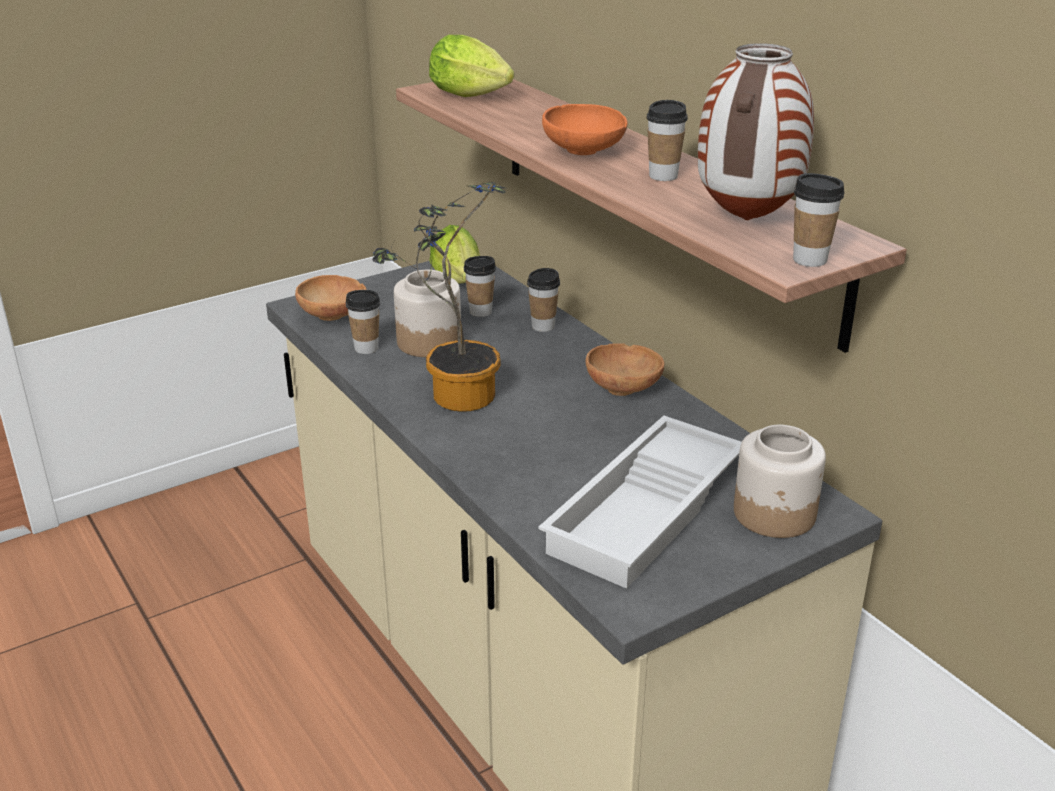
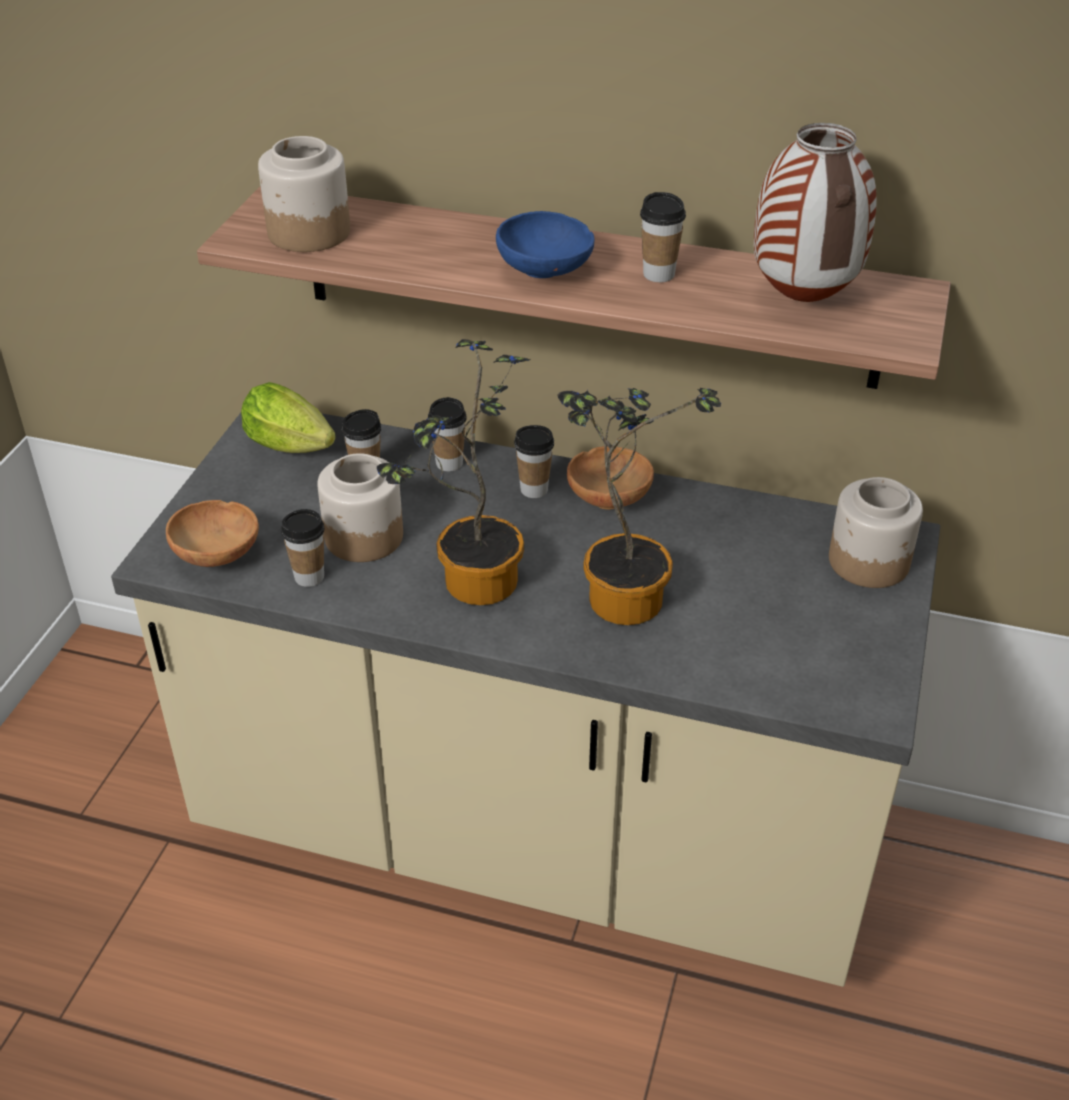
camera: 40 degrees left, 10 degrees up
(474, 96) = (308, 232): lettuce -> jar
(547, 444) = (620, 593): none -> potted plant
(584, 153) = (546, 273): orange bowl -> blue bowl
(648, 512) = (783, 615): white tray -> none
(810, 260) = (911, 326): cup -> cup (534, 489)

